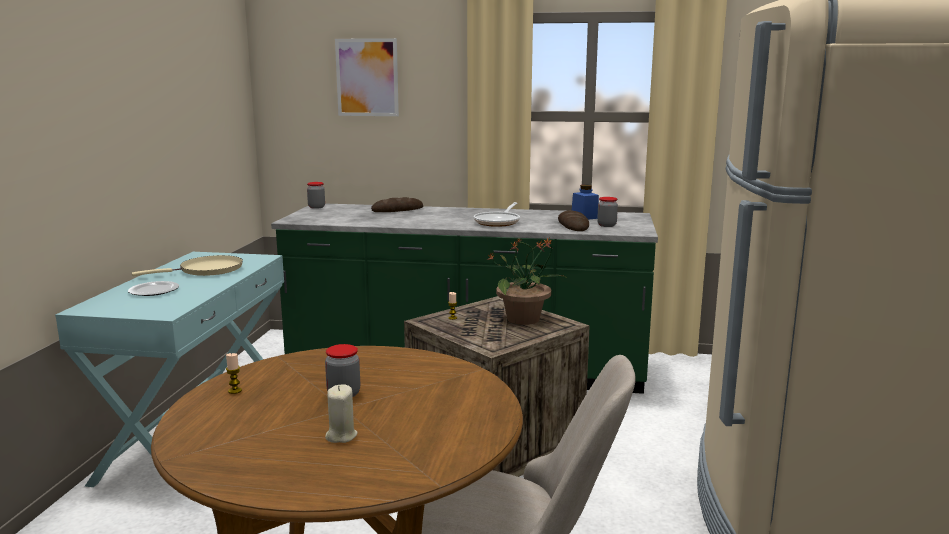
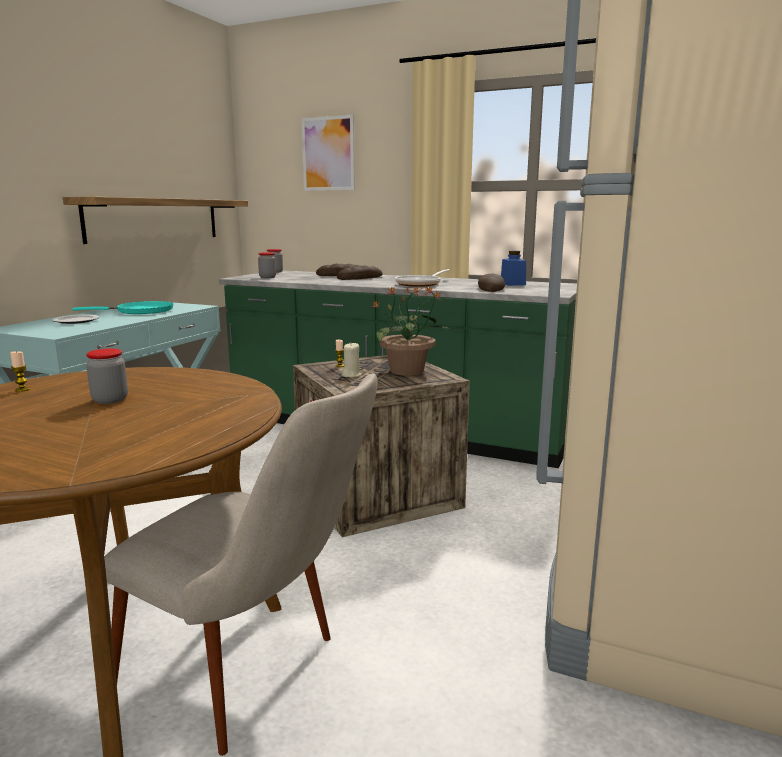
camera: 15 degrees right, 0 degrees up
(189, 159) = (155, 219): none -> shelf
(207, 270) = (141, 311): beige frying pan -> turquoise frying pan
(341, 436) = (51, 431): beige candle -> beige candle (351, 375)
(423, 214) = (360, 278): none -> bread
(606, 225) = (526, 289): jar -> jar (267, 277)

